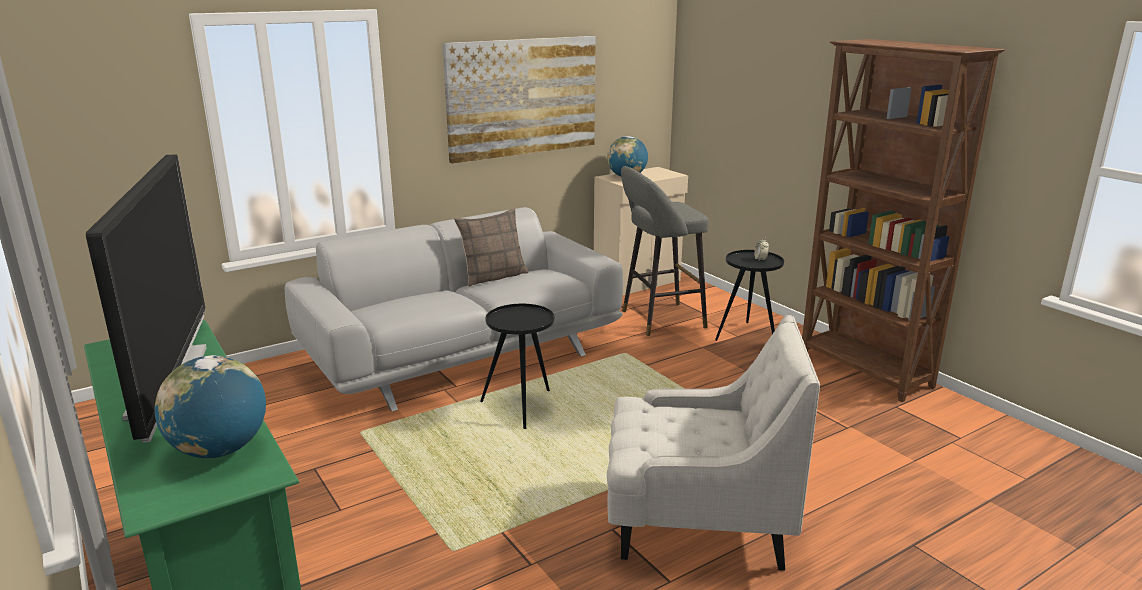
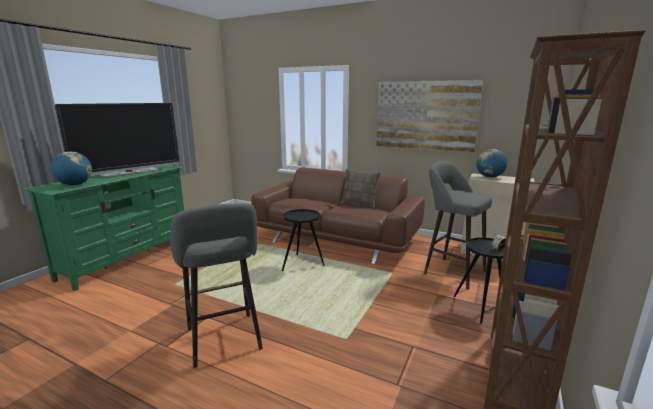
camera: 60 degrees right, 5 degrees down
(464, 353) = (337, 239): grey sofa -> brown sofa
(696, 523) = (225, 341): white armchair -> grey stool

